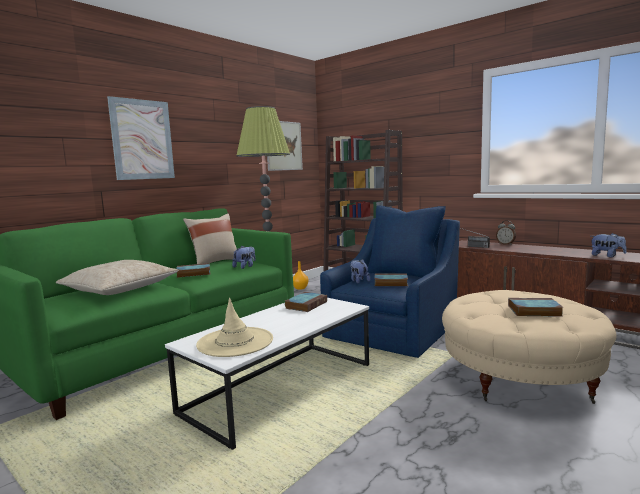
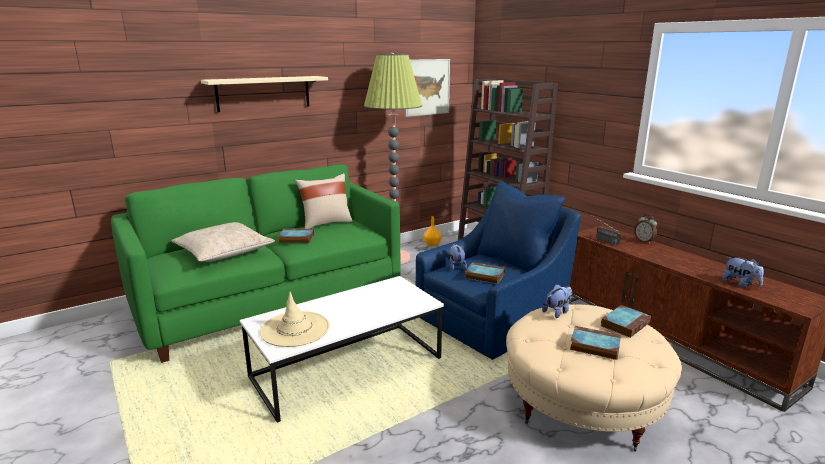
camera: 15 degrees right, 10 degrees up
(142, 139) = (263, 93): picture -> beige shelf
(245, 267) = (348, 235): plush toy -> plush toy (557, 312)
(306, 305) = (386, 291): book -> book (625, 324)

